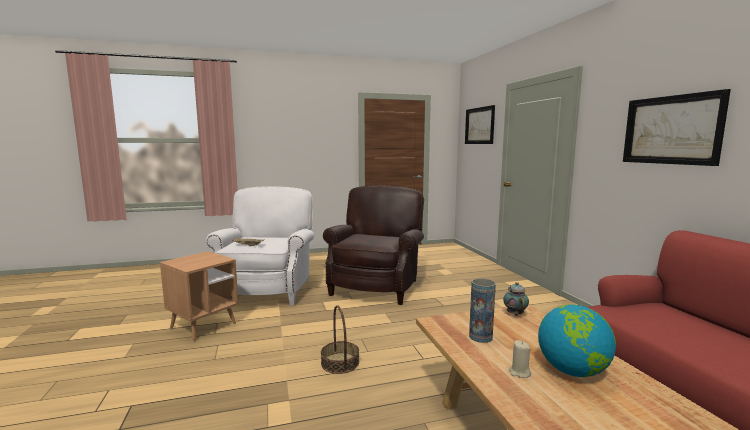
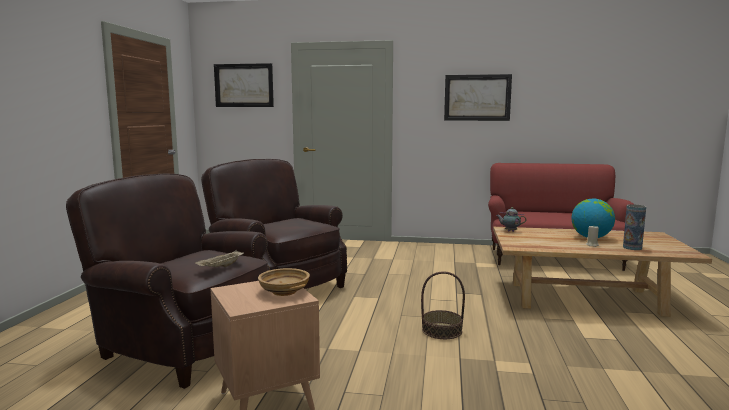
camera: 65 degrees left, 0 degrees up
(202, 263) = (283, 291): none -> beige bowl
(268, 289) = (184, 344): white armchair -> brown armchair
(480, 337) = (543, 243): vase -> vase (632, 248)

